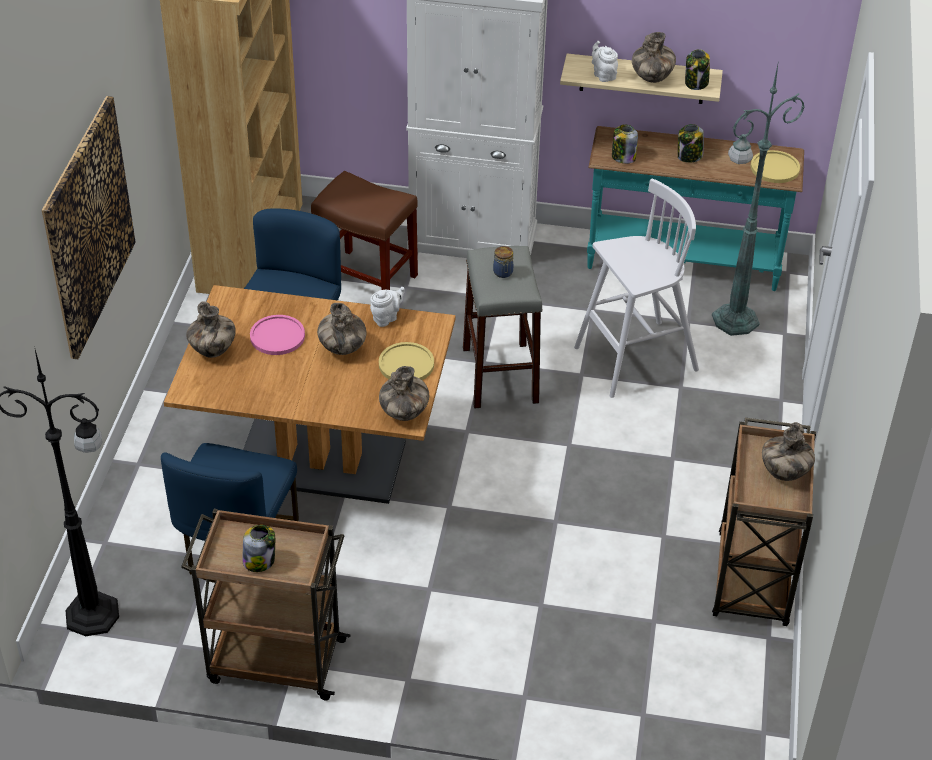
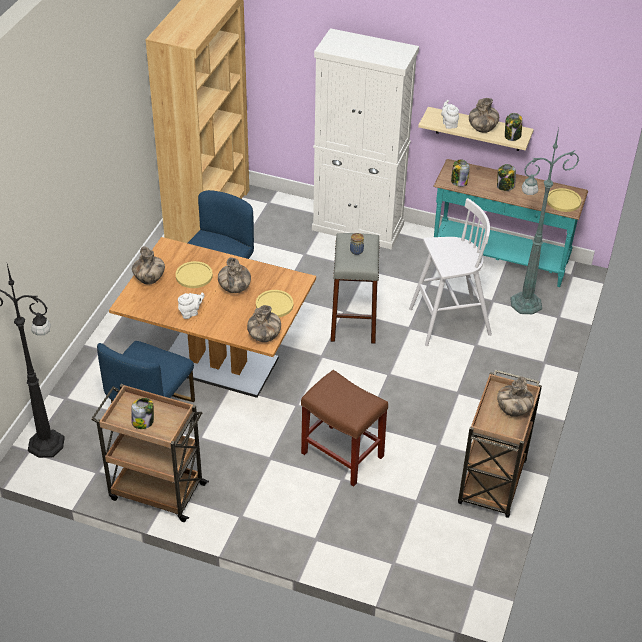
camera: 10 degrees right, 0 degrees up
(88, 227) = (73, 188): picture -> none
(277, 336) = (194, 275): pink plate -> yellow plate
(365, 279) = (279, 245): brown stool -> brown stool (341, 454)
(386, 318) = (269, 272): white teapot -> white teapot (190, 313)

